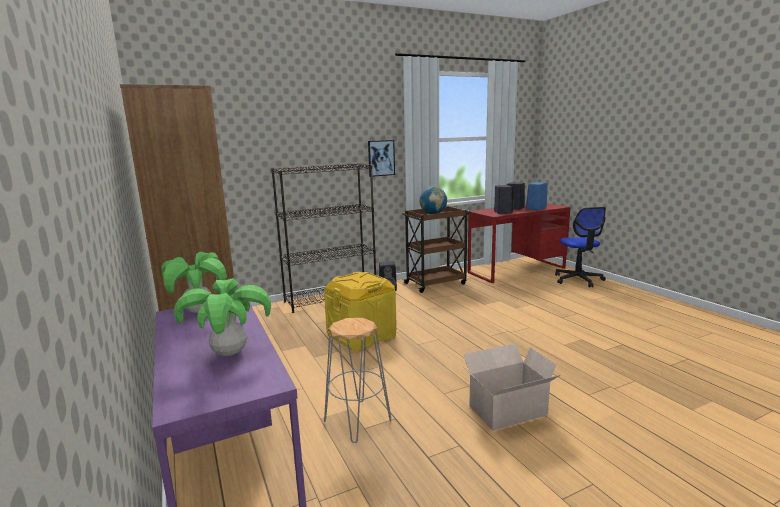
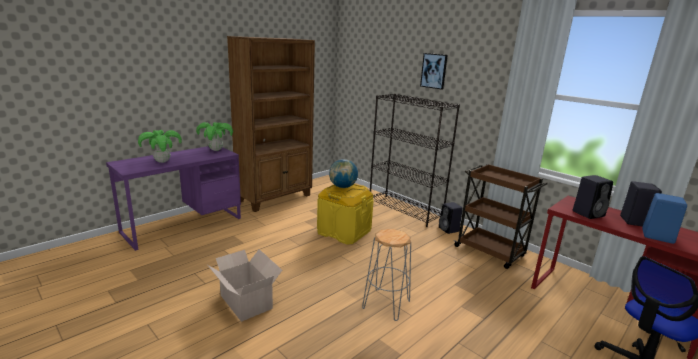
camera: 70 degrees right, 5 degrees up
(358, 421) = (231, 247): grey stool -> grey stool (386, 305)
(381, 158) = (486, 104): picture -> picture (434, 71)
(433, 214) = (505, 178): globe -> globe (343, 187)

